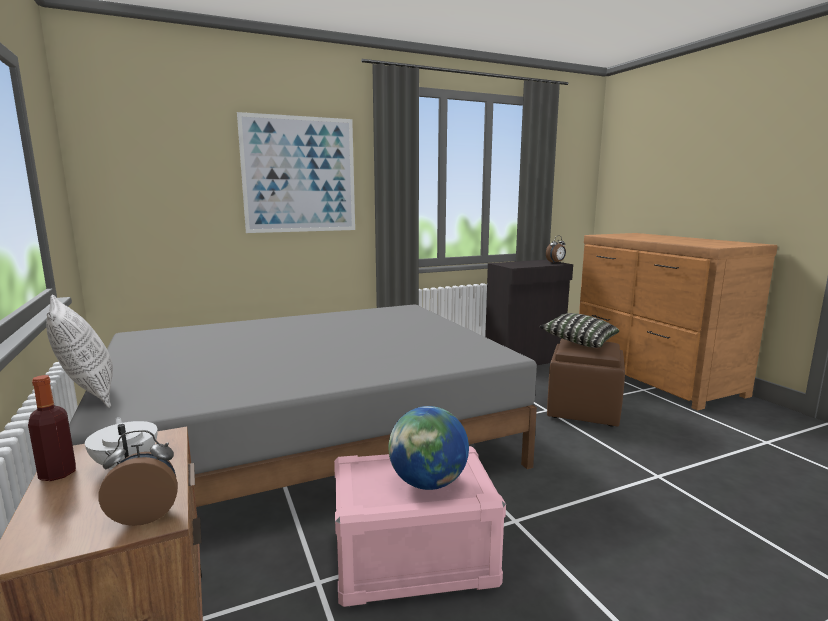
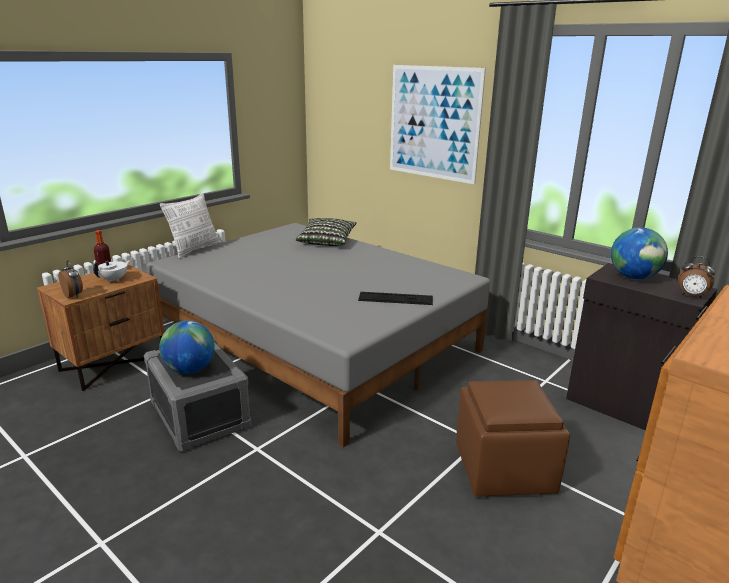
camera: 65 degrees right, 10 degrees up
(413, 559) = (199, 415): pink storage box -> grey storage box
(429, 330) = (395, 299): none -> keyboard
(518, 264) = (633, 277): none -> globe
(579, 342) = (519, 389): pillow -> pillow (327, 241)

